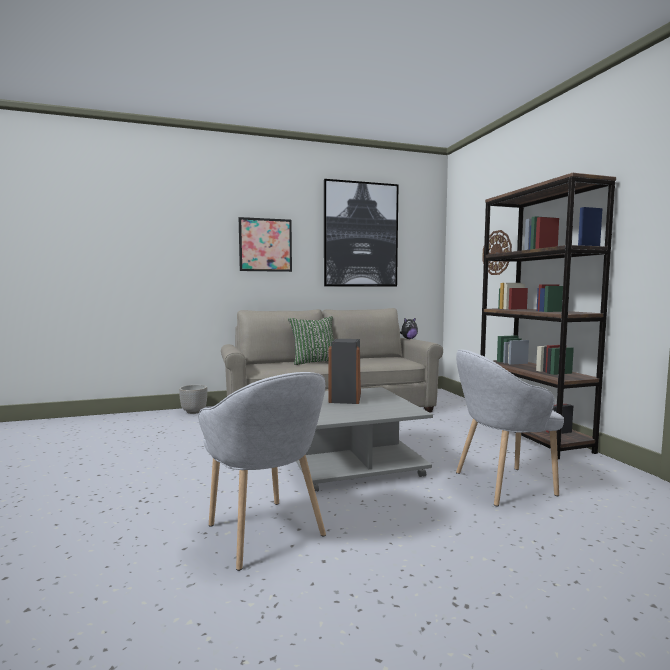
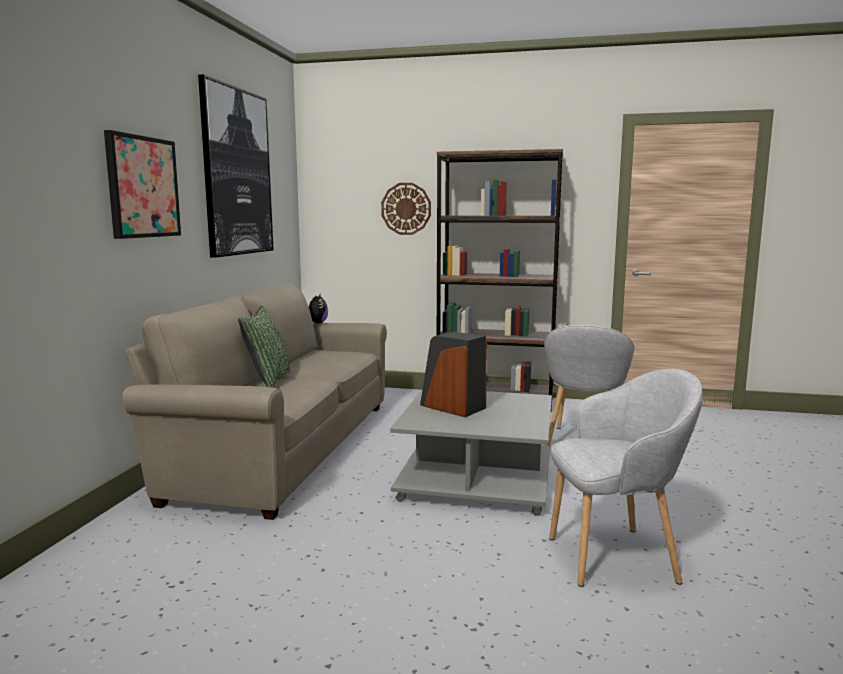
camera: 60 degrees left, 5 degrees up
(194, 411) = (102, 538): planter -> none

